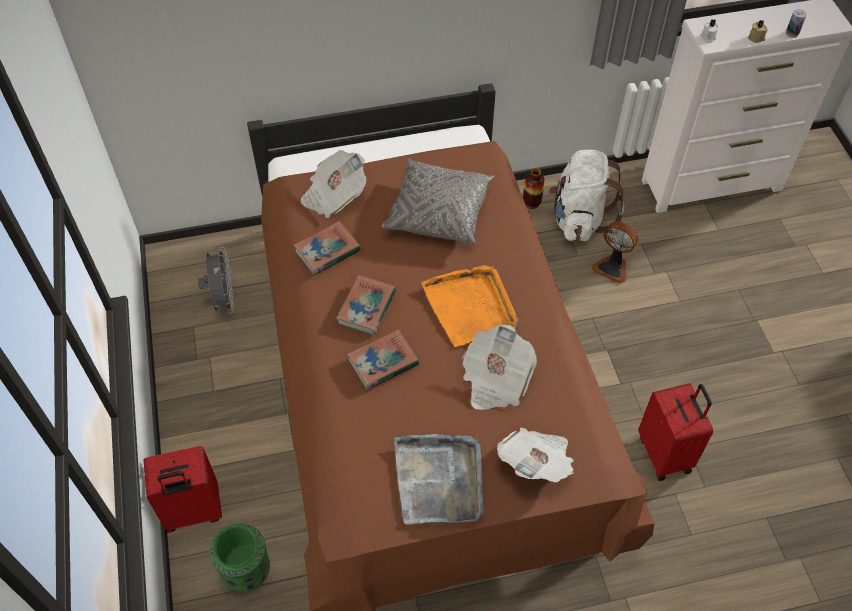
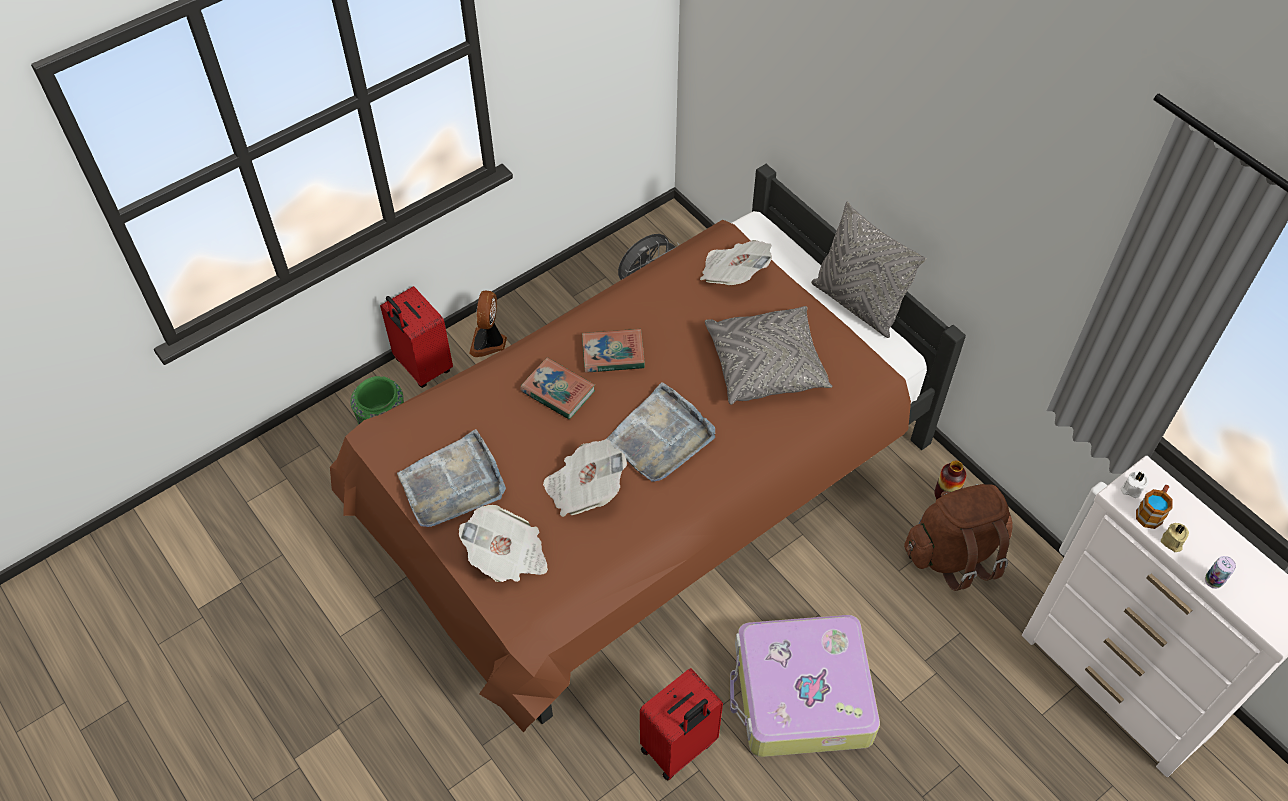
camera: 65 degrees right, 0 degrees up
(327, 251) = (662, 297): book -> none
(410, 136) = (857, 303): none -> grey pillow
(471, 307) = (661, 437): orange tray -> grey tray
(579, 219) = (954, 554): white backpack -> brown backpack
(612, 267) = (904, 612): fan -> fan (489, 342)
(652, 357) = (801, 695): none -> suitcase
(730, 37) = (1151, 512): none -> mug

